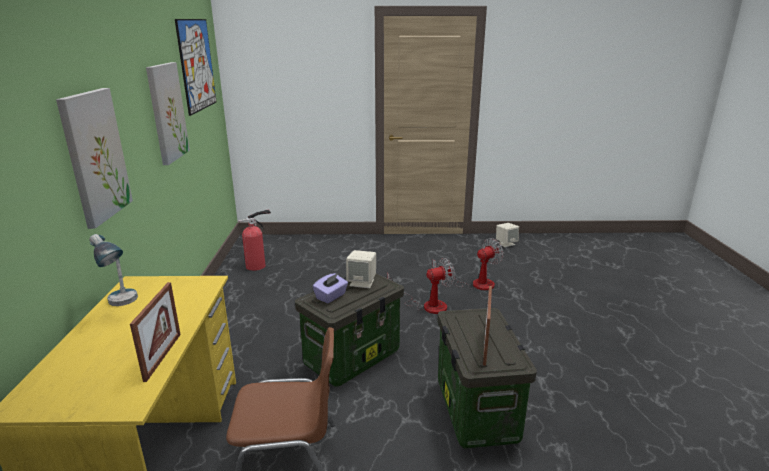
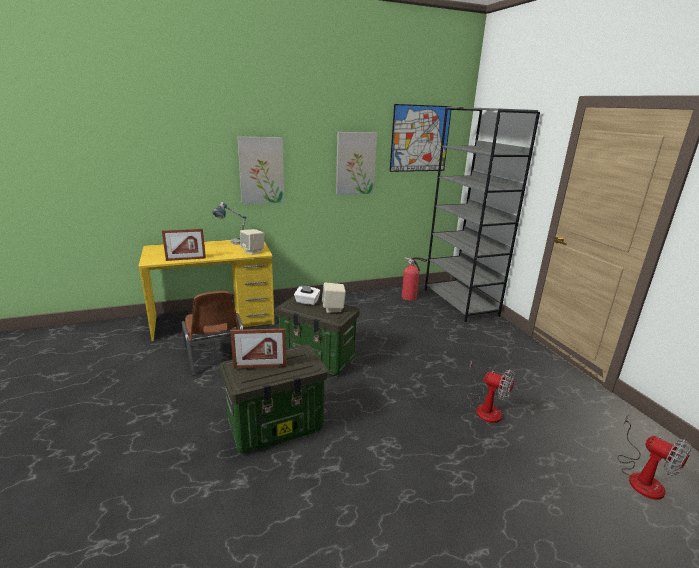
camera: 70 degrees right, 0 degrees up
(296, 243) = (460, 302): none -> grey bookcase
(331, 296) = (307, 302): purple tissue box -> white tissue box
(427, 305) = (416, 382): fan -> fan (641, 477)
(506, 243) = (622, 425): beige speaker -> beige speaker (253, 251)

